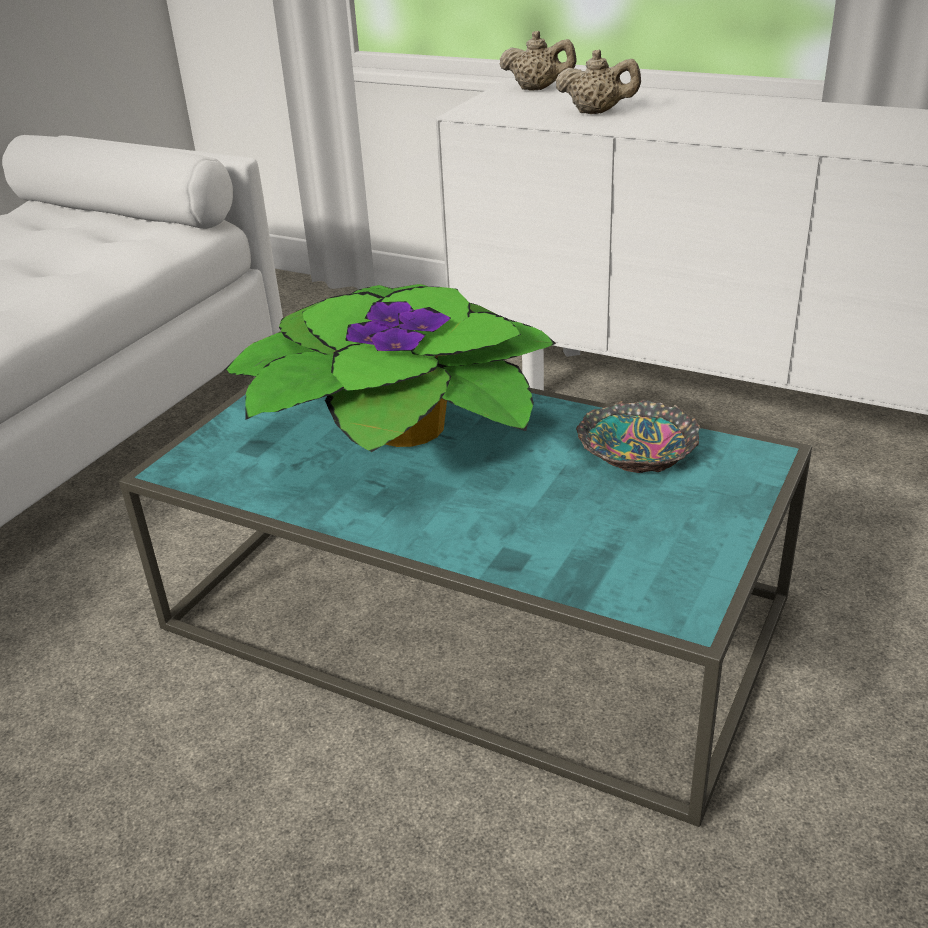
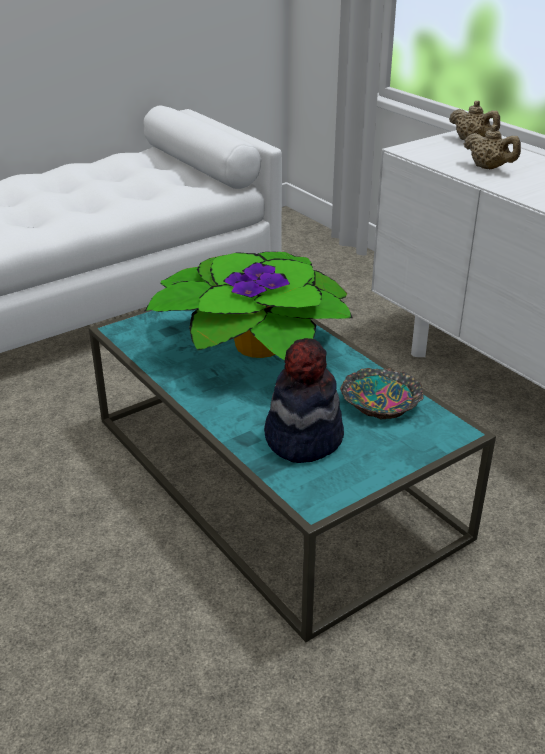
camera: 25 degrees right, 0 degrees up
(584, 531) = (303, 437): none -> hat

